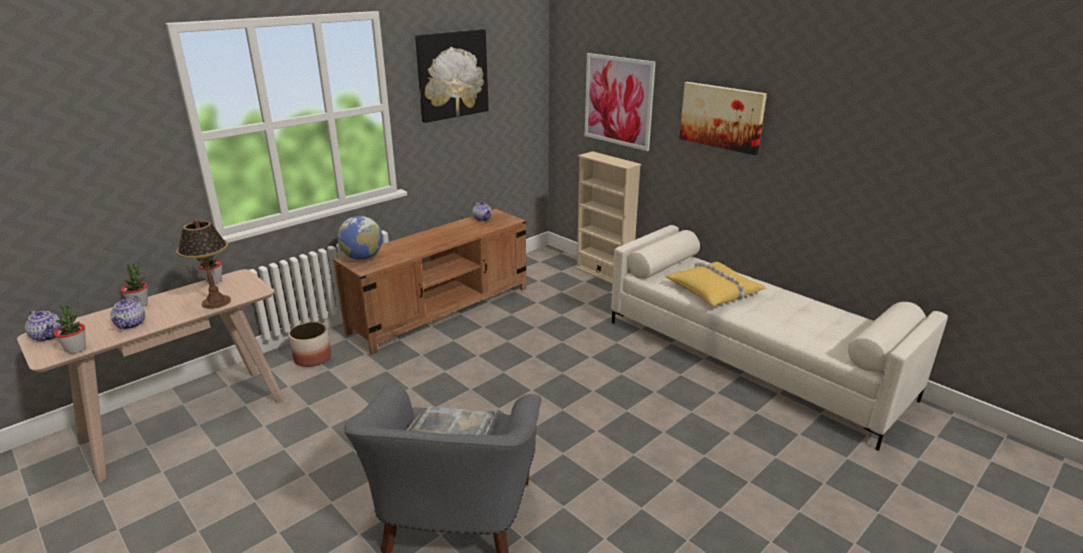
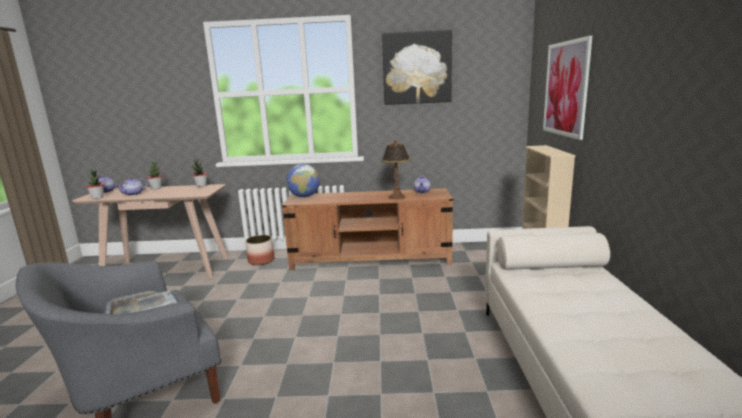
camera: 45 degrees right, 10 degrees down
(216, 302) = (178, 193): table lamp -> table lamp (396, 197)
(714, 291) = (568, 304): yellow pillow -> none
(721, 117) = (643, 85): picture -> none

